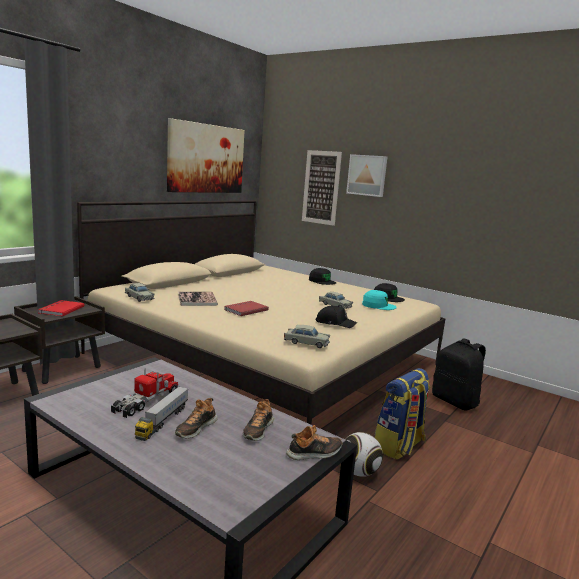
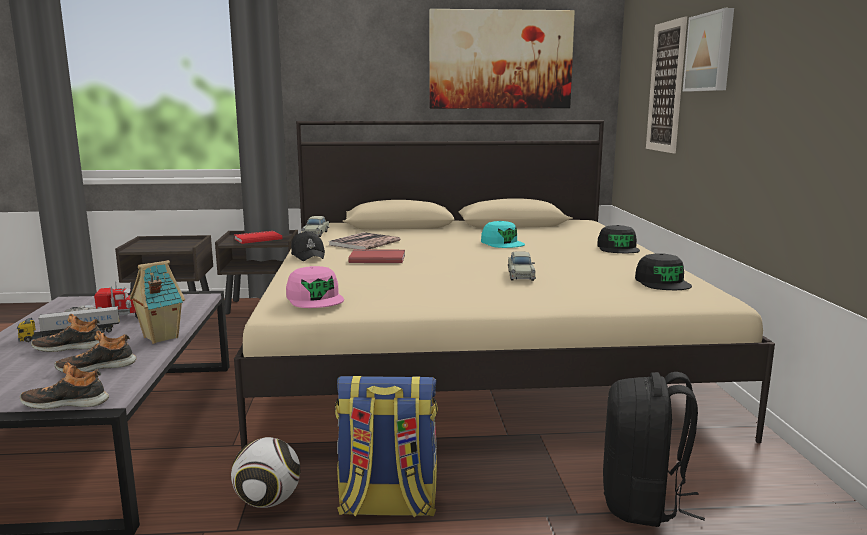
camera: 50 degrees right, 0 degrees up
(228, 399) = (159, 337): none -> toy house
(306, 343) = (315, 298): beige toy car -> pink cap
(314, 453) = (67, 403): shoe -> shoe turned 150 degrees clockwise
(335, 323) = (434, 290): black cap -> black cap (308, 255)
(378, 305) = (596, 287): turquoise cap -> turquoise cap (502, 243)

